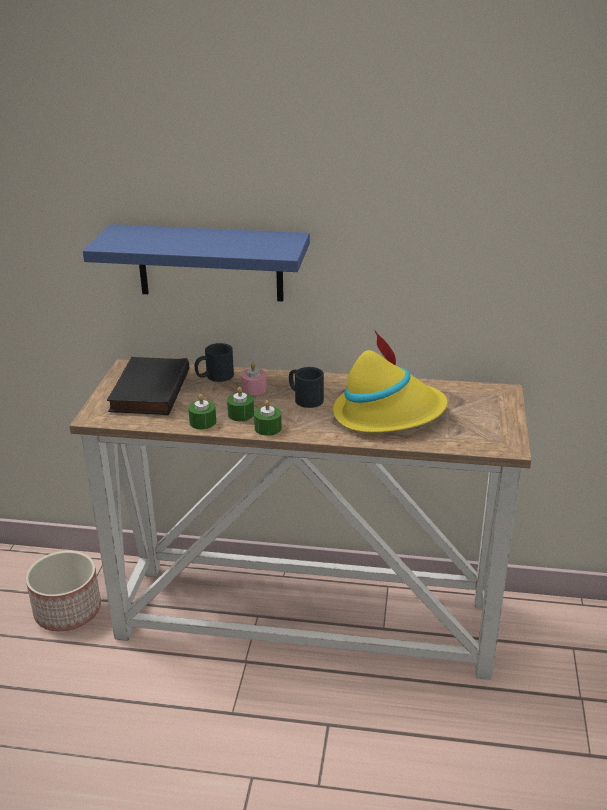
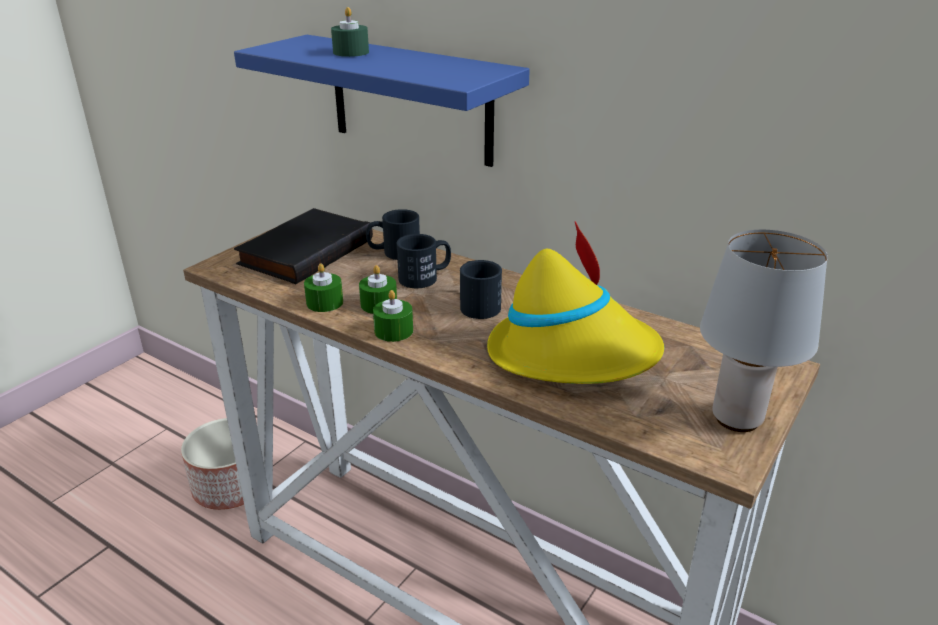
camera: 25 degrees right, 0 degrees up
(173, 238) = (351, 52): none -> green candle
(254, 388) = (425, 277): pink candle -> black mug
(499, 424) = (737, 417): none -> grey table lamp

